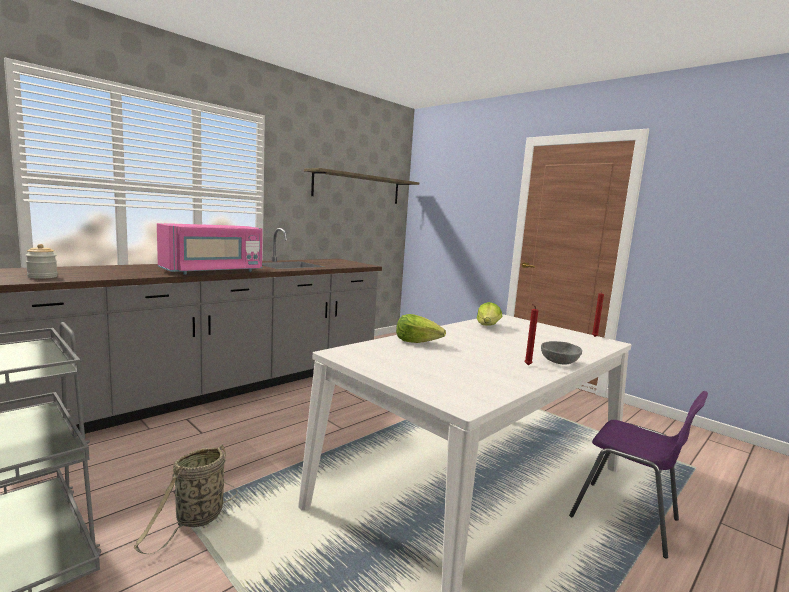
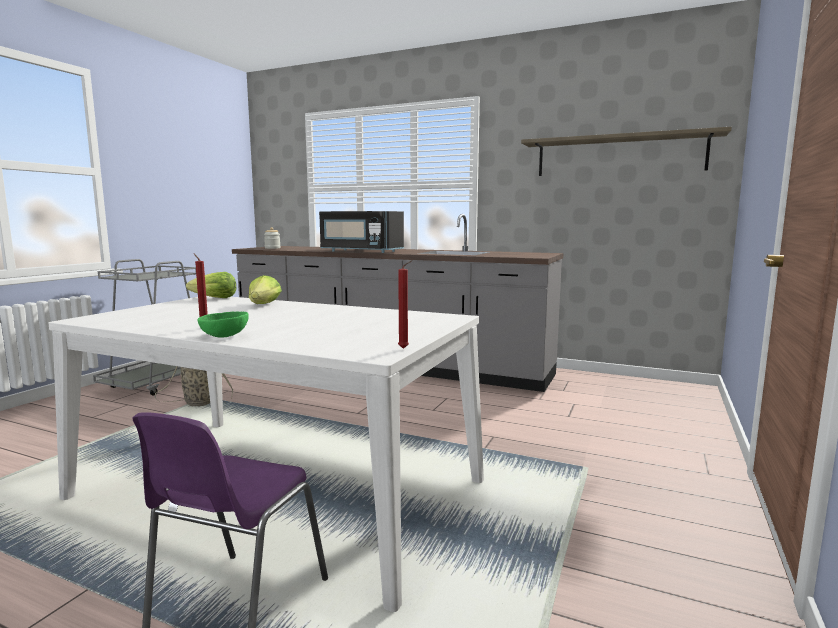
camera: 70 degrees right, 0 degrees up
(213, 271) = (360, 251): pink microwave -> black microwave
(488, 326) = (376, 315): lettuce -> lettuce (214, 298)
(559, 362) = (223, 336): grey bowl -> green bowl

